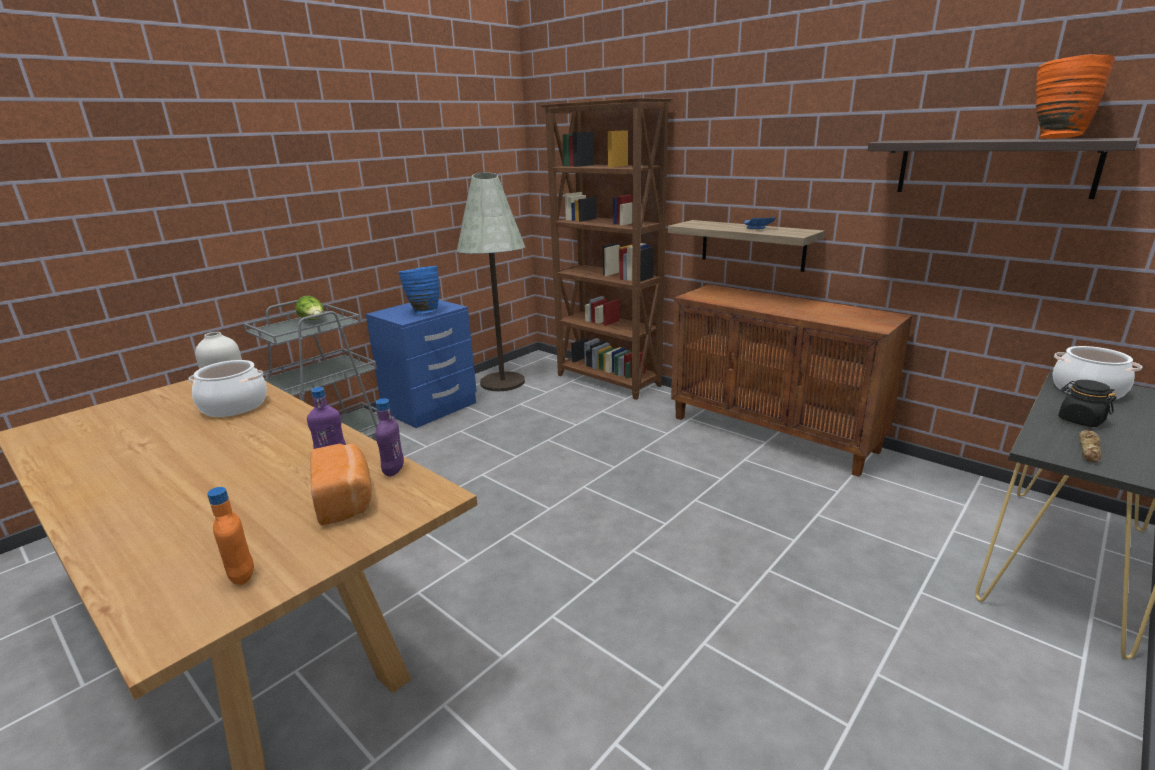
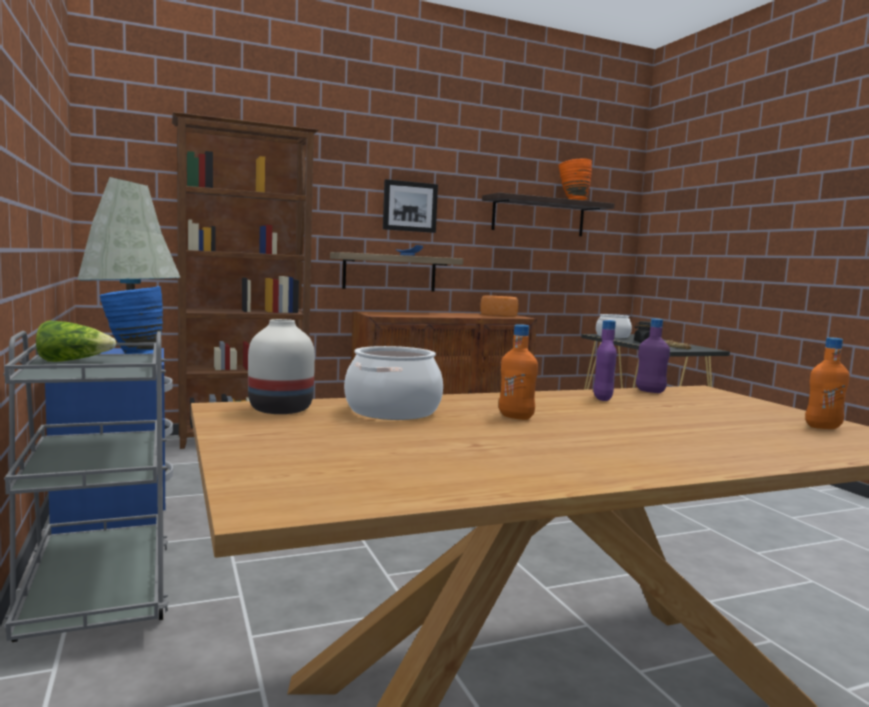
camera: 65 degrees left, 15 degrees down
(231, 439) = (516, 417): none -> orange bottle
(346, 499) = (699, 402): bread -> bread (498, 315)
(779, 165) = (409, 206): none -> picture

